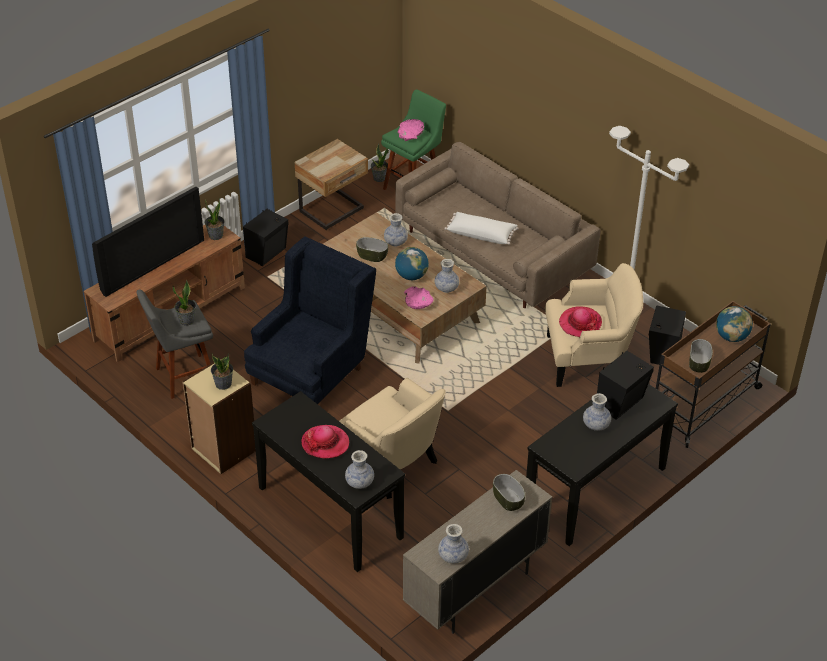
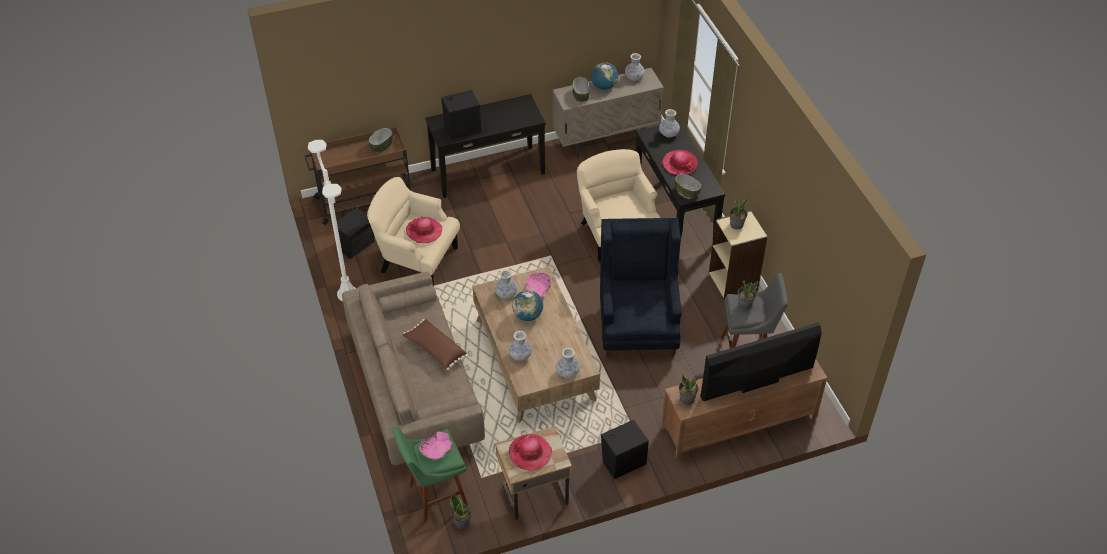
camera: 155 degrees left, 5 degrees up
(312, 370) = (637, 323): blue armchair -> blue armchair turned 120 degrees clockwise
(334, 159) = (530, 453): none -> hat
(372, 256) = (549, 347): bowl -> bowl (687, 192)
(481, 234) = (435, 350): white pillow -> brown pillow
(596, 425) = (490, 120): vase -> vase (568, 372)
(731, 337) = (340, 156): globe -> globe (604, 86)

